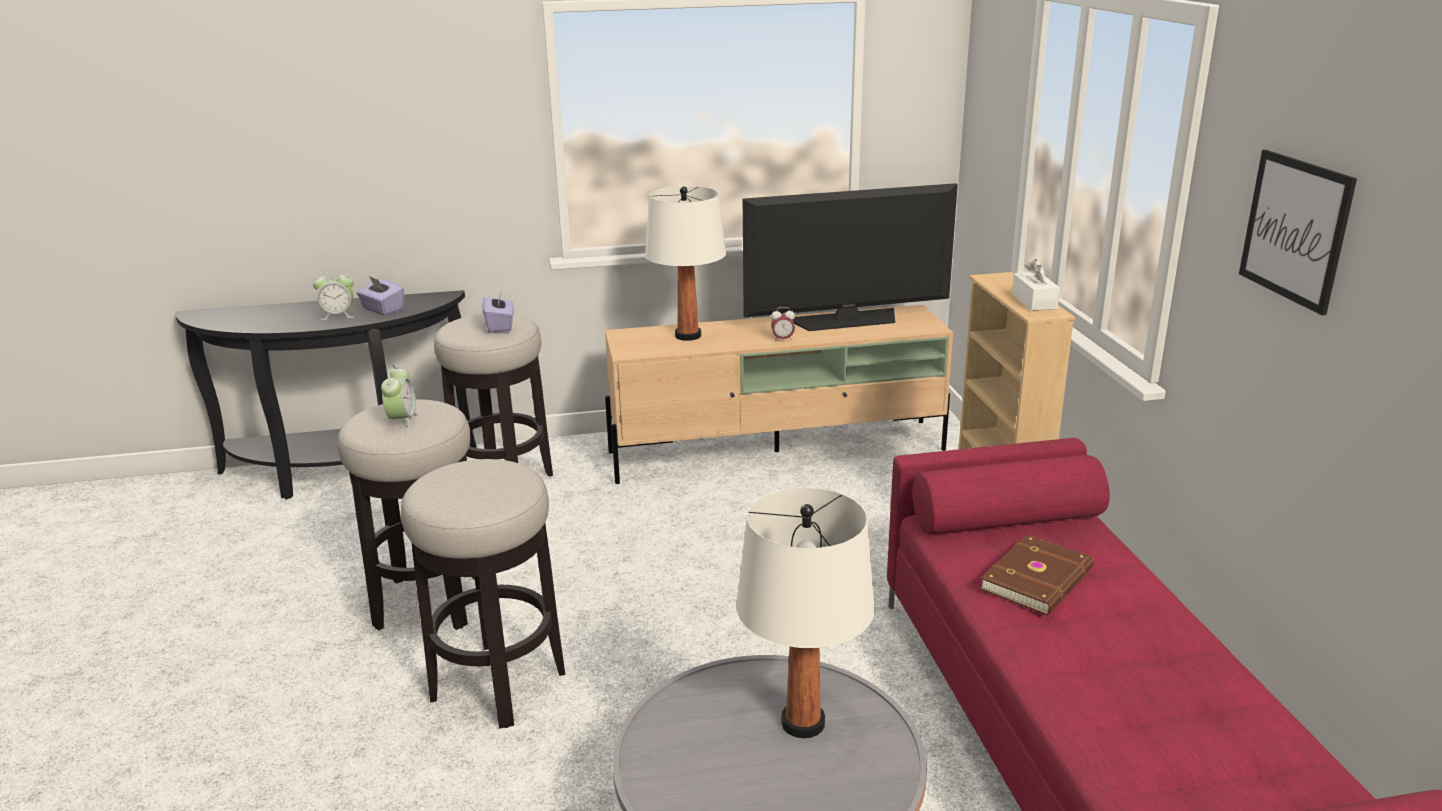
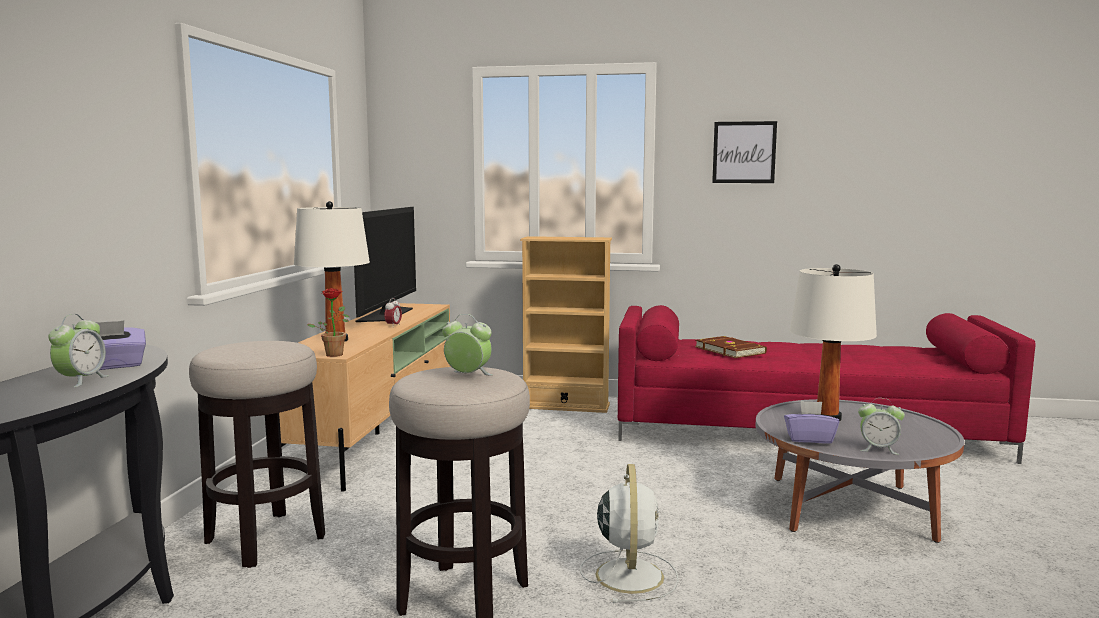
camera: 70 degrees left, 15 degrees down
(498, 684) = (629, 574): stool -> white fan
(500, 326) = (269, 344): purple tissue box -> purple tissue box (809, 439)
(628, 351) = (334, 354): none -> potted plant
(670, 777) = (878, 449): none -> alarm clock
(1034, 301) = (582, 237): white tissue box -> none

